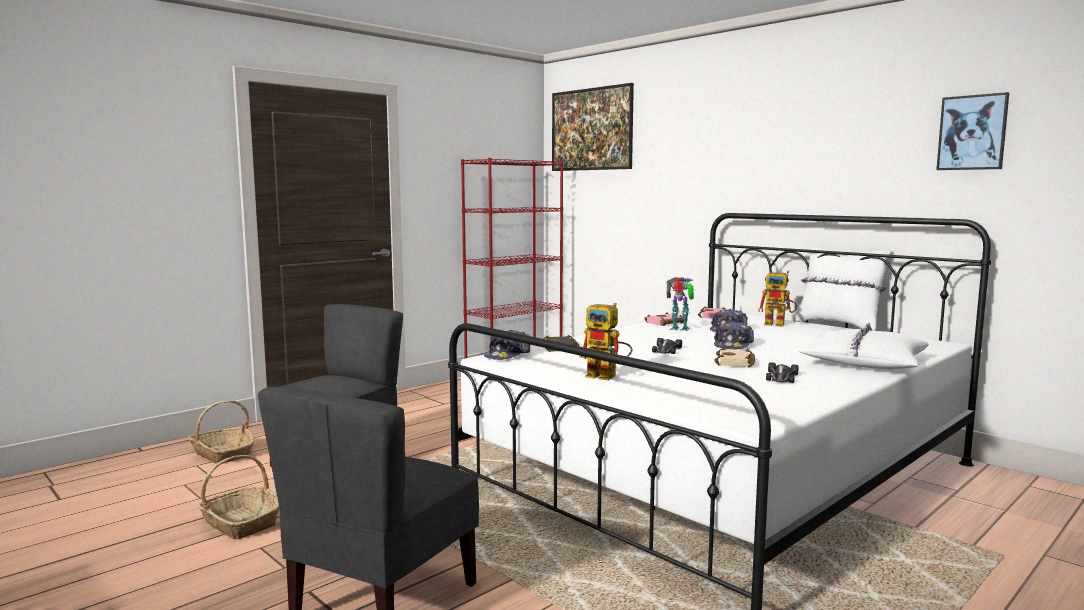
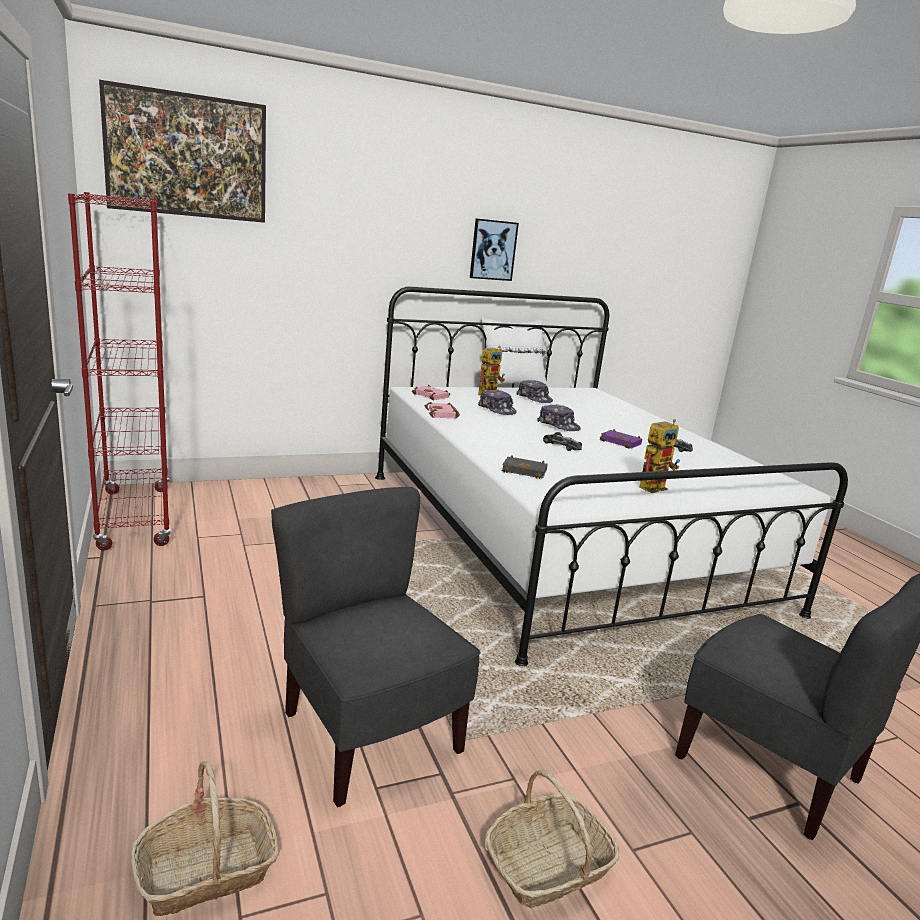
camera: 70 degrees left, 10 degrees up
(508, 355) = (543, 496): cap -> cap (534, 398)
(680, 329) = (478, 418): toy robot -> none
(736, 363) = (622, 442): beige book -> purple book
(863, 362) = (635, 418): white pillow -> none
(972, 132) = (596, 232): picture -> picture (493, 250)

